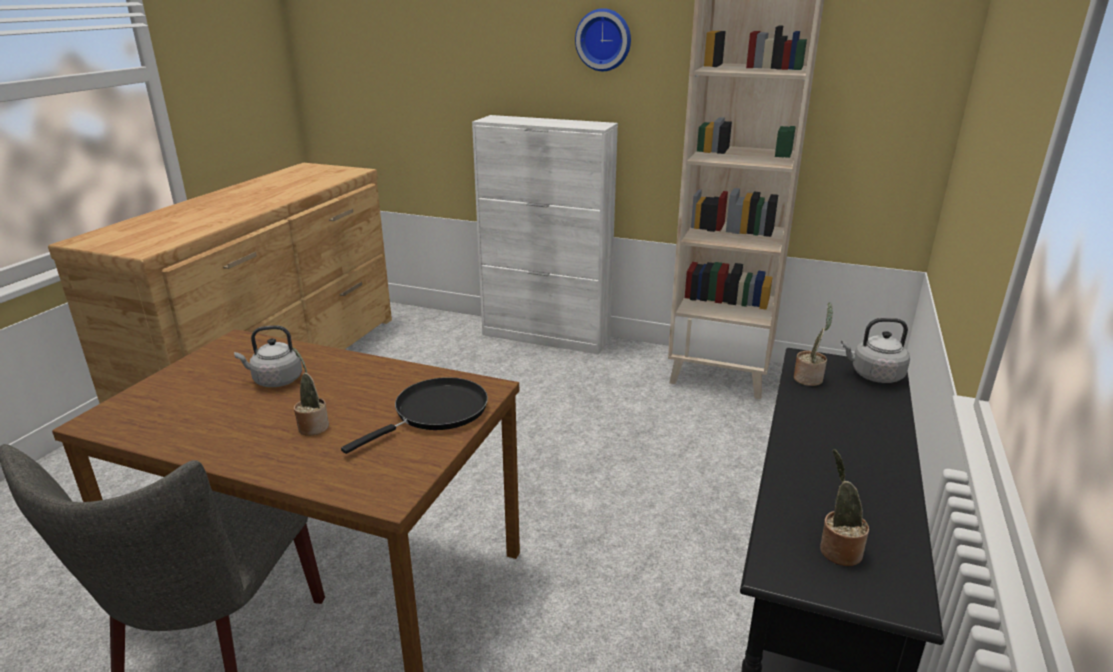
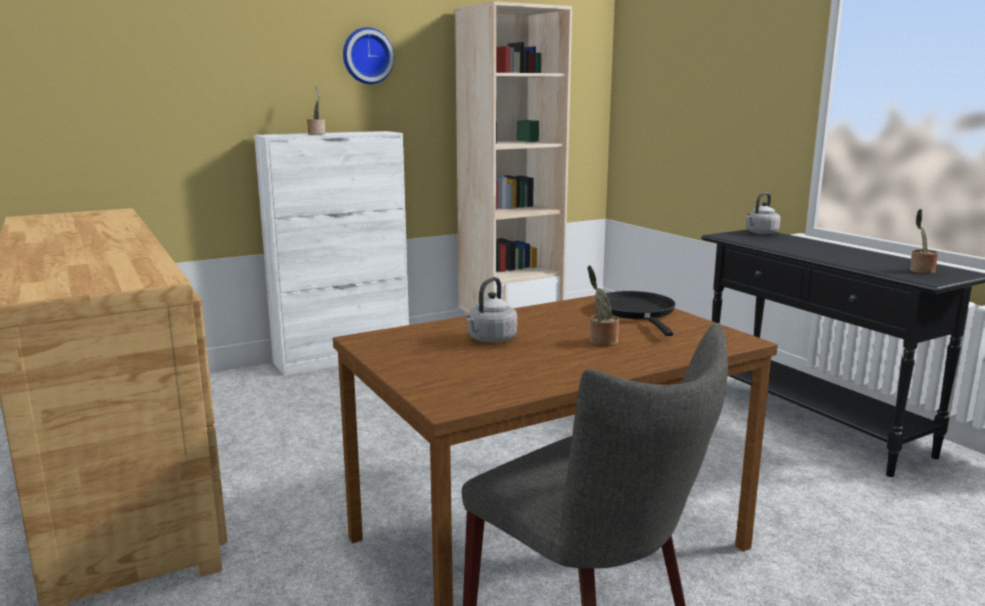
camera: 50 degrees left, 10 degrees down
(809, 378) = (747, 240): potted plant -> potted plant (317, 134)

